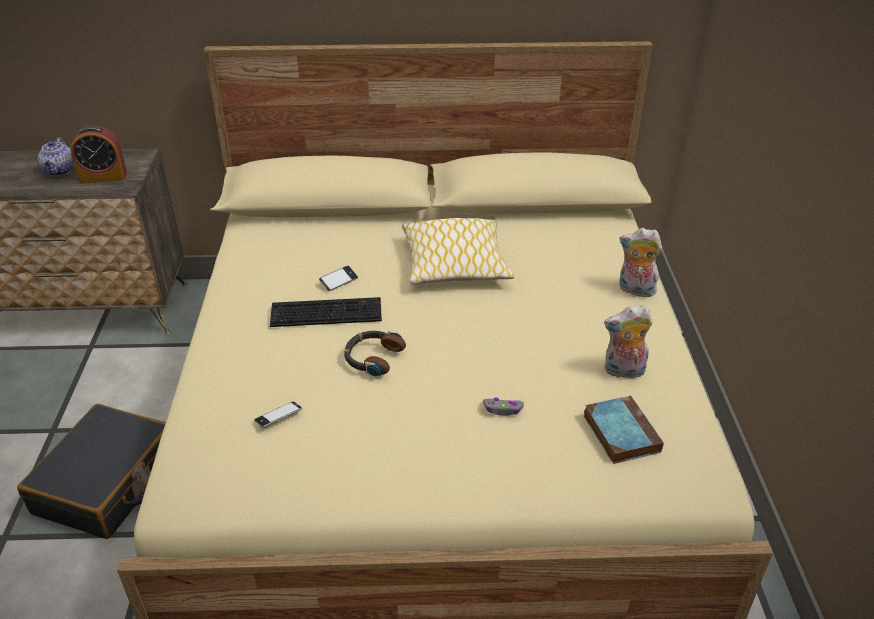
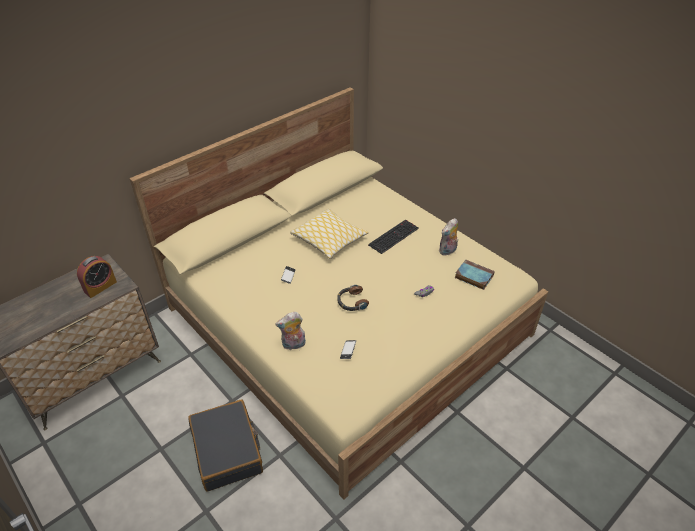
camera: 40 degrees left, 5 degrees up
(60, 170) = (64, 297): teapot -> none
(327, 312) = (303, 293): keyboard -> keyboard (393, 236)
(635, 290) = (414, 213): plush toy -> plush toy (293, 345)

